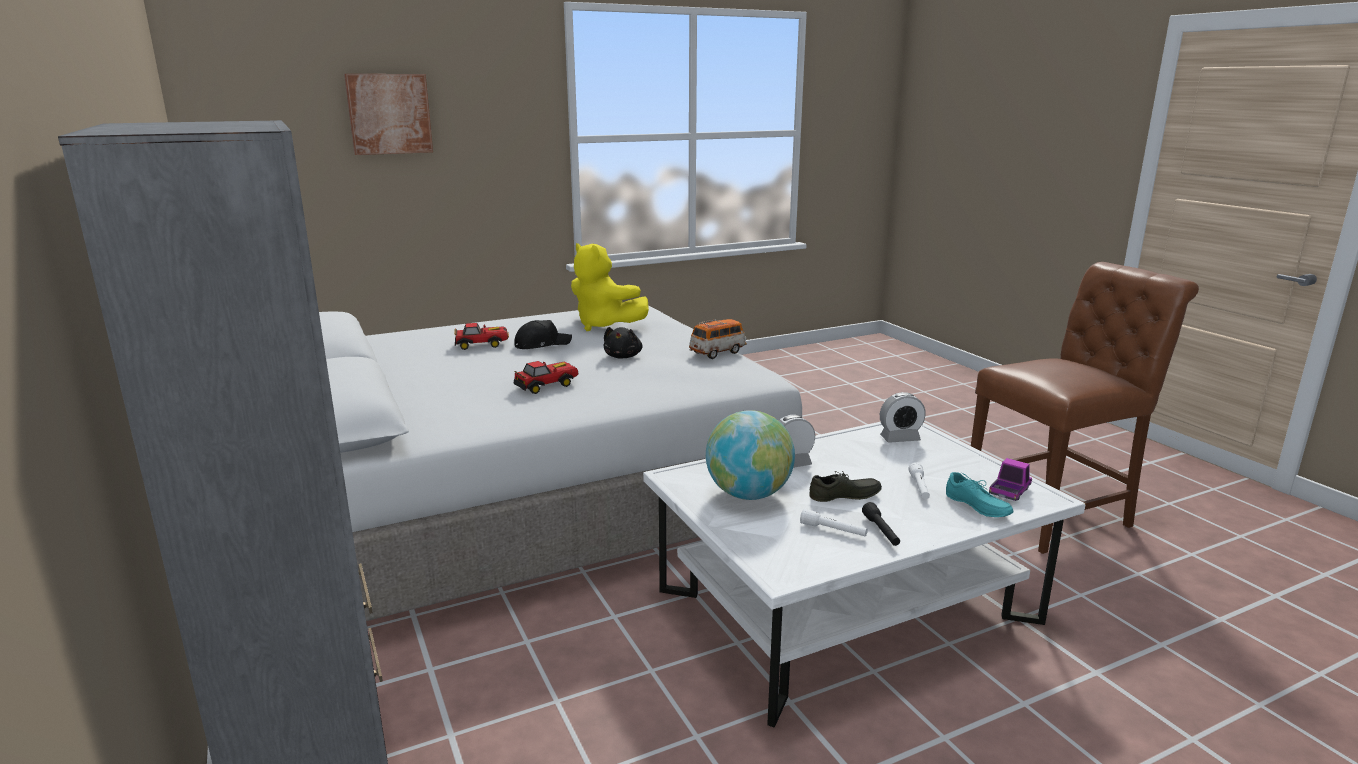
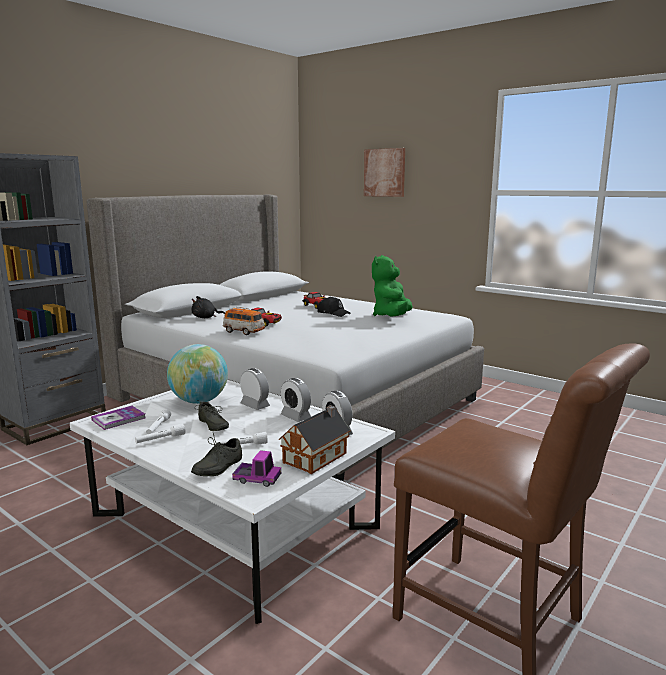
camera: 65 degrees right, 5 degrees down
(604, 325) = (392, 317): yellow plush toy -> green plush toy
(623, 356) = (333, 328): black plush toy -> black plush toy (206, 317)
(717, 352) = (371, 342): toy car -> toy car (244, 332)
(786, 555) = (119, 419): none -> book
(844, 449) = (296, 417): none -> alarm clock
(881, 531) = (160, 439): black flashlight -> white flashlight
(964, 457) = (317, 457): none -> toy house
(976, 507) = (216, 467): turquoise shoe -> grey shoe

